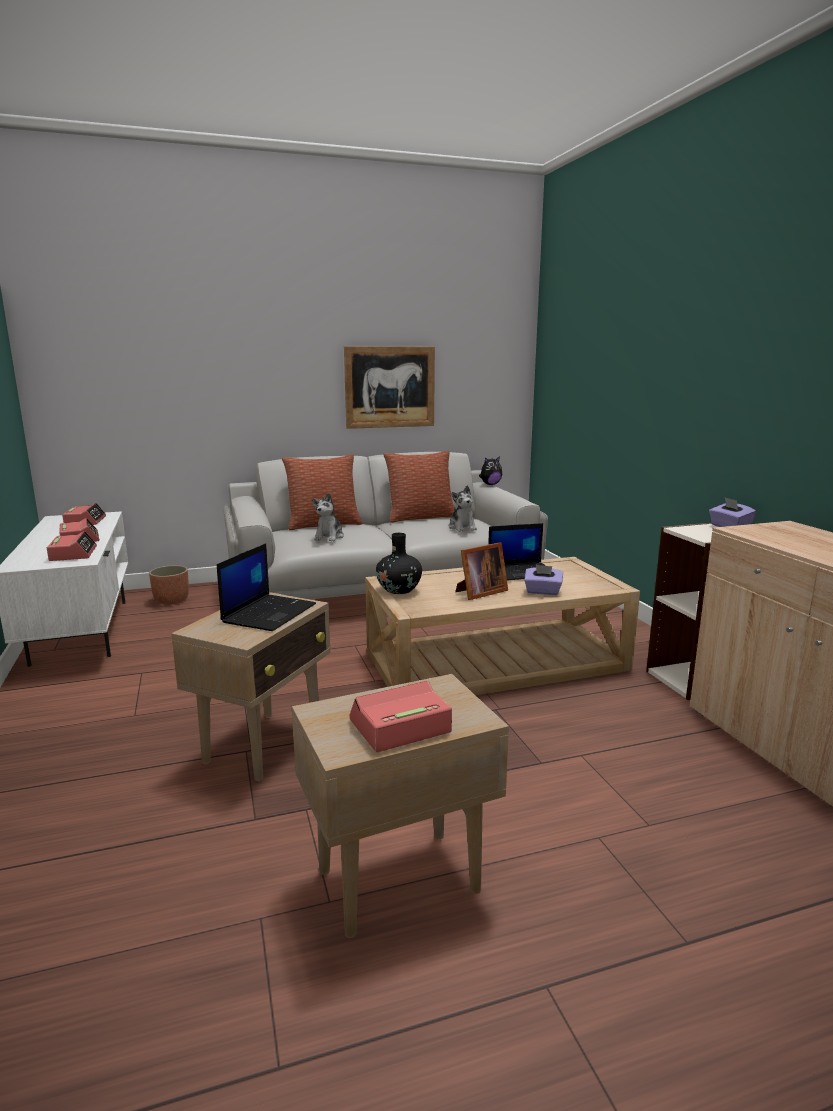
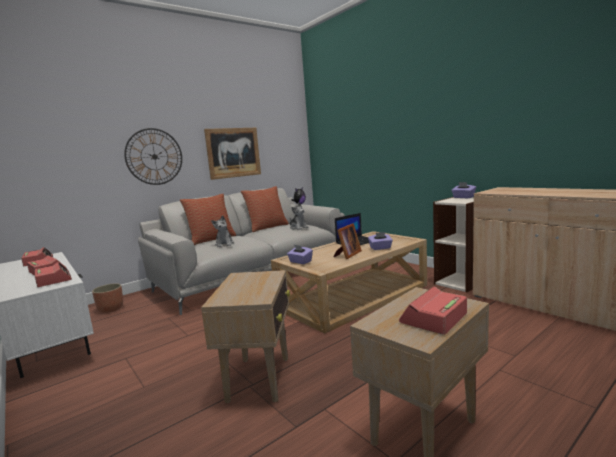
camera: 20 degrees left, 5 degrees down
(261, 386) = (154, 156): none -> wall clock
(269, 613) = (255, 282): laptop -> none
(399, 590) = (300, 262): black vase -> purple tissue box

